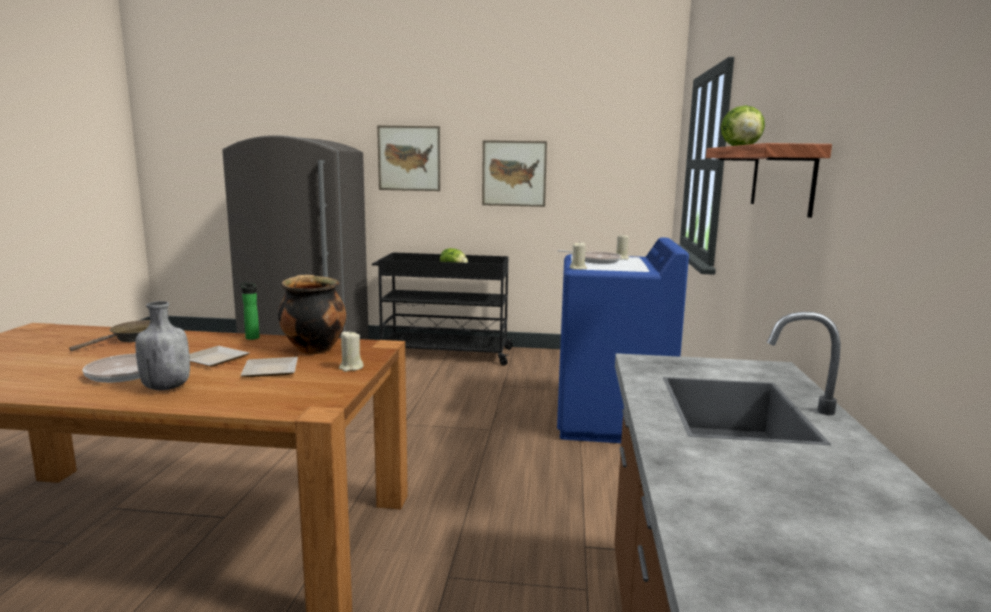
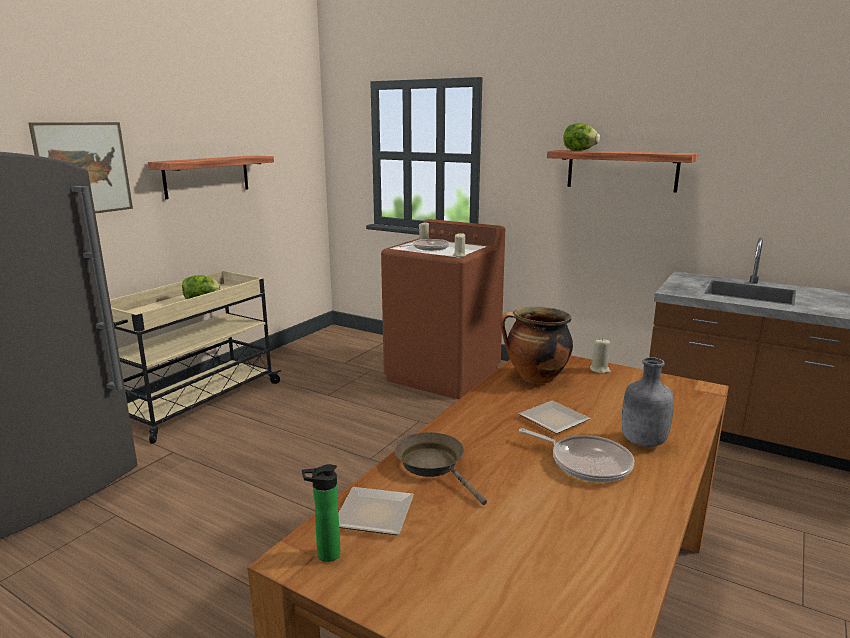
camera: 65 degrees left, 5 degrees up
(251, 337) = (475, 401): bottle -> bottle (325, 555)
(272, 371) = (600, 397): plate -> plate (377, 513)
(443, 353) = (197, 403): black cart -> beige cart
(514, 173) = (207, 176): picture -> shelf
(611, 421) = (443, 375): blue washing machine -> brown washing machine

